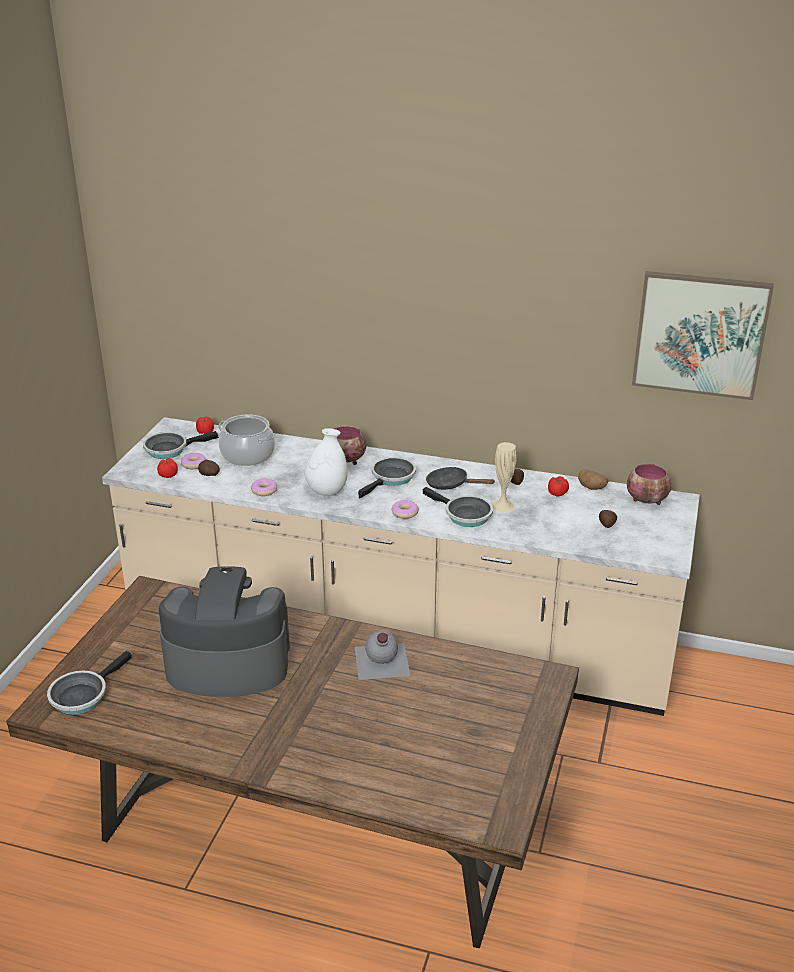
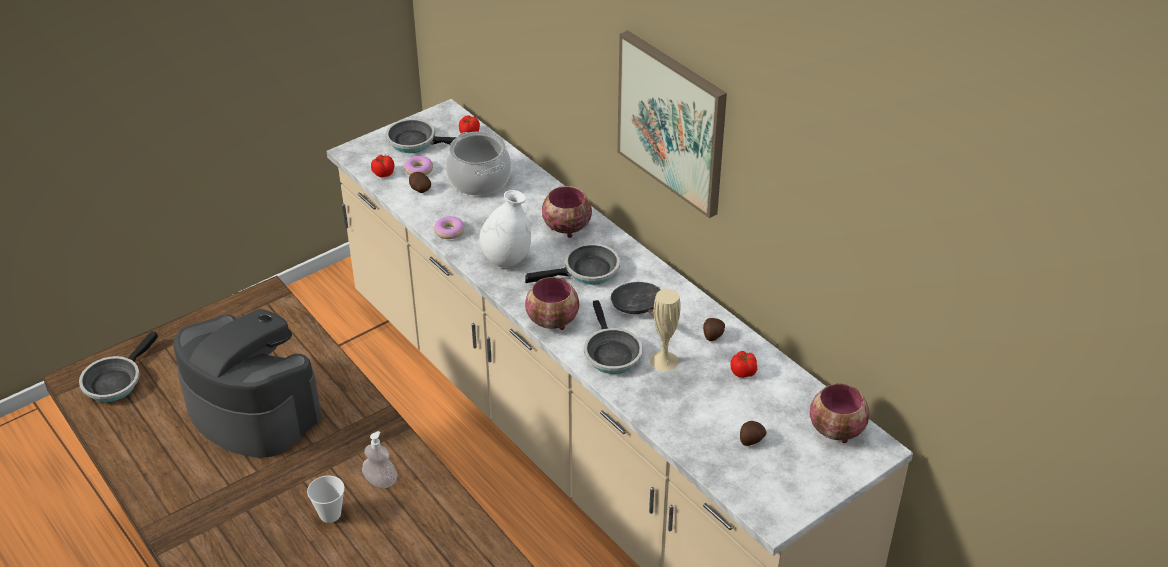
camera: 35 degrees right, 10 degrees up
(82, 695) = (115, 381): frying pan -> frying pan turned 45 degrees counterclockwise
(369, 697) = (330, 514): none -> cup
(381, 661) = (381, 481): grey bottle -> soap dispenser
(404, 513) = (553, 321): donut -> bowl
(592, 488) = (791, 383): potato -> none
(700, 334) = (933, 256): picture -> picture (672, 122)

